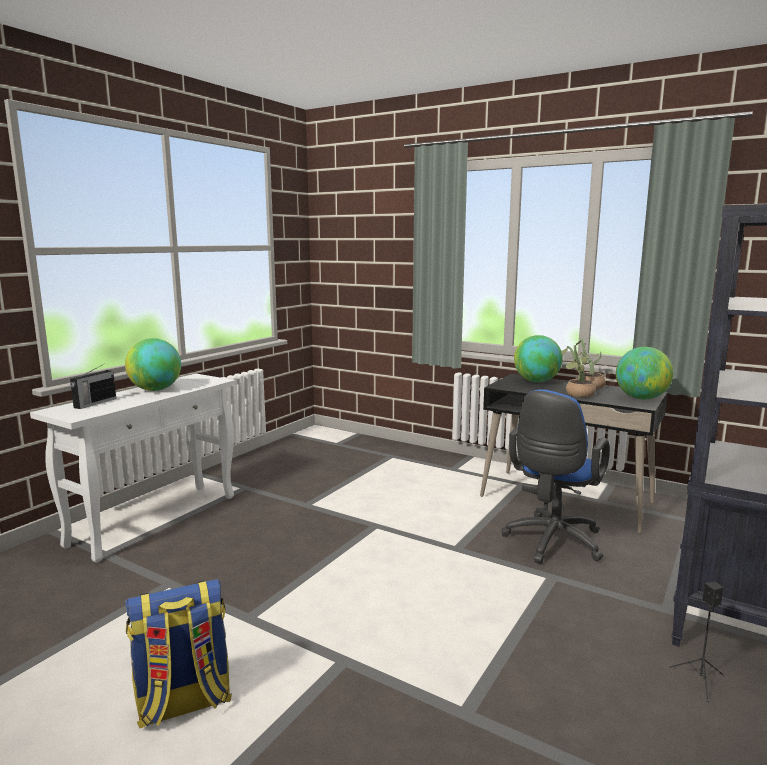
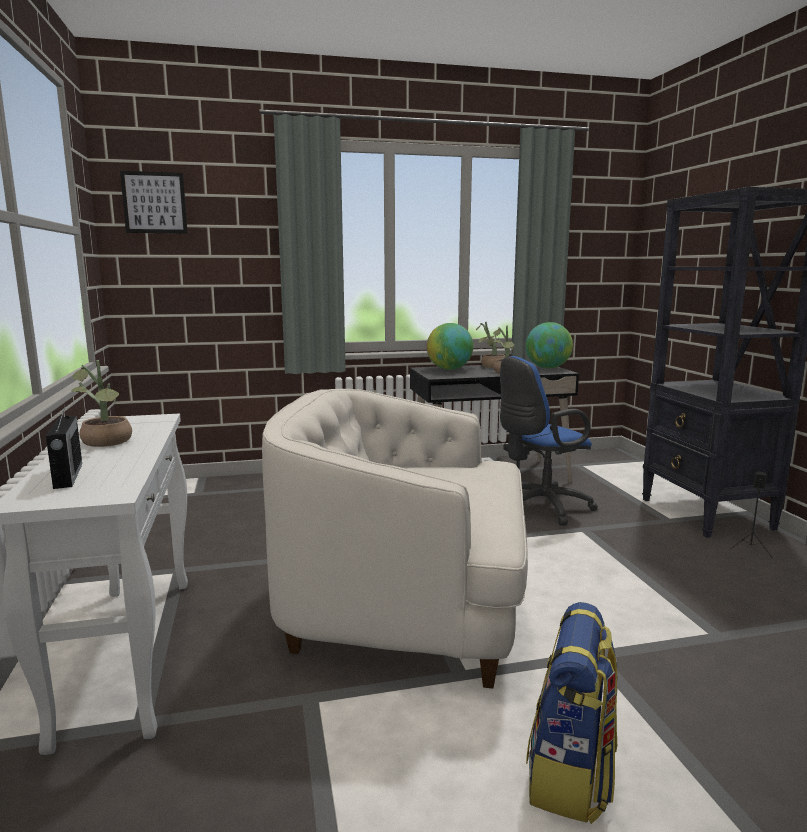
camera: 45 degrees left, 0 degrees up
(155, 390) = (106, 443): globe -> potted plant
(307, 563) = (407, 604): none -> white armchair
(341, 222) = (154, 202): none -> picture
(551, 543) = (539, 508): blue office chair -> blue office chair turned 75 degrees clockwise

